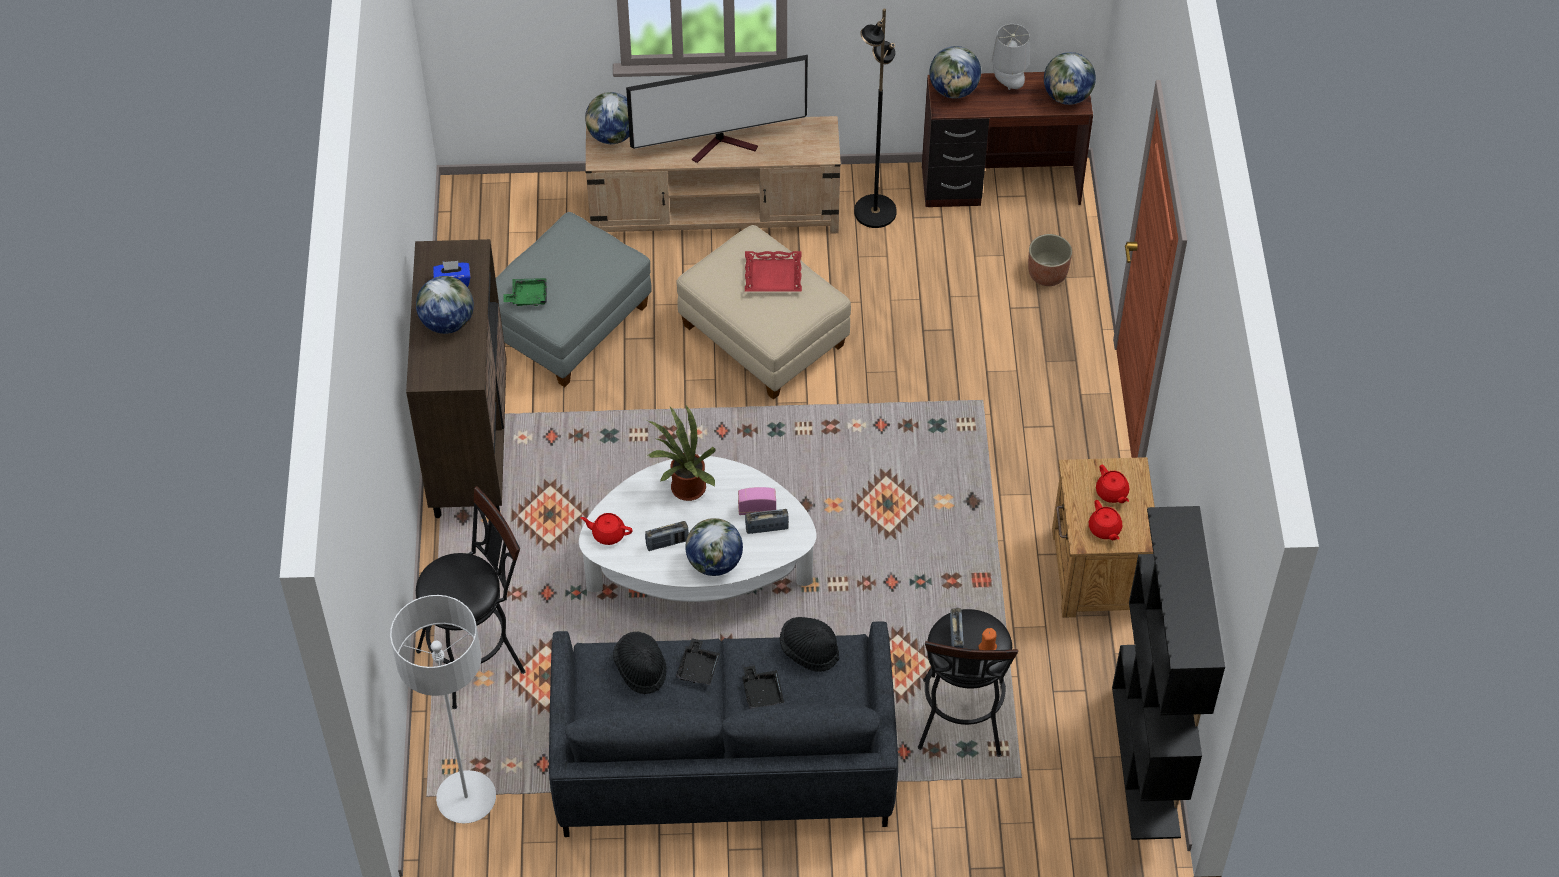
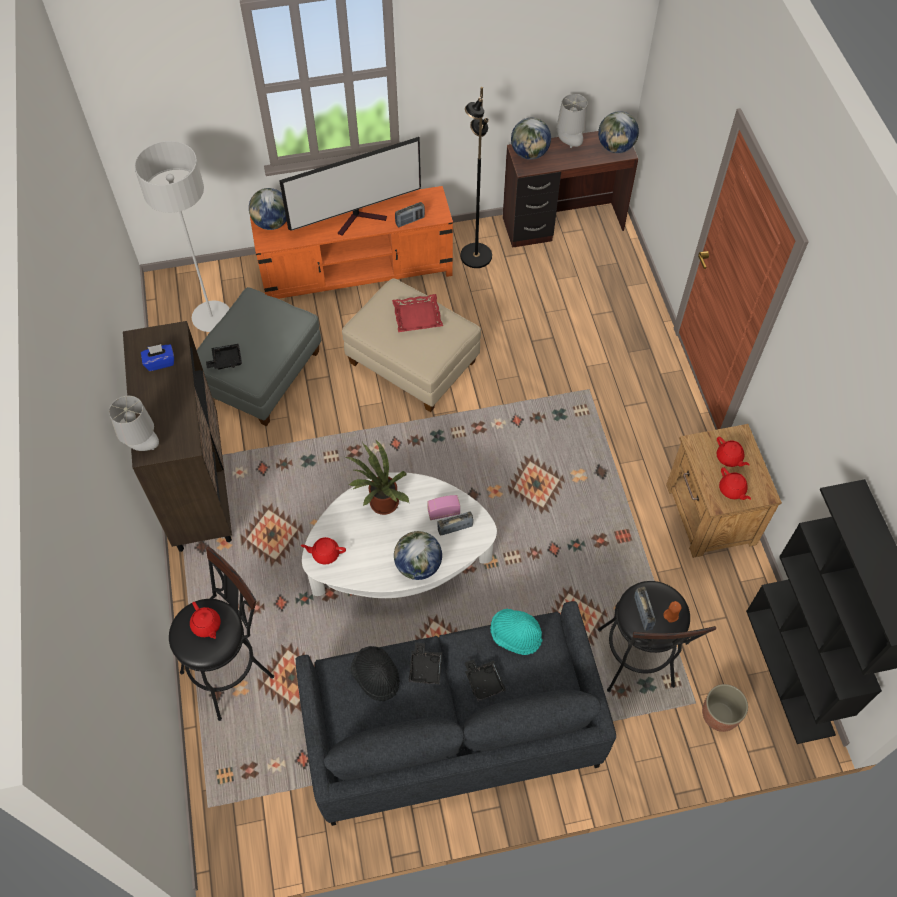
camera: 10 degrees left, 5 degrees up
(420, 371) = (143, 446): none -> grey table lamp
(447, 322) = (160, 399): globe -> none
(460, 580) = (206, 626): none -> red teapot
(466, 798) = (242, 803): grey floor lamp -> grey floor lamp (212, 317)
(528, 296) = (226, 360): green tray -> black tray
(667, 543) = (376, 554): radio -> radio (410, 221)
(715, 213) = (357, 272): beige tv stand -> orange tv stand
(809, 650) = (515, 635): black hat -> turquoise hat
(1047, 274) = (613, 285): planter -> planter (719, 715)

